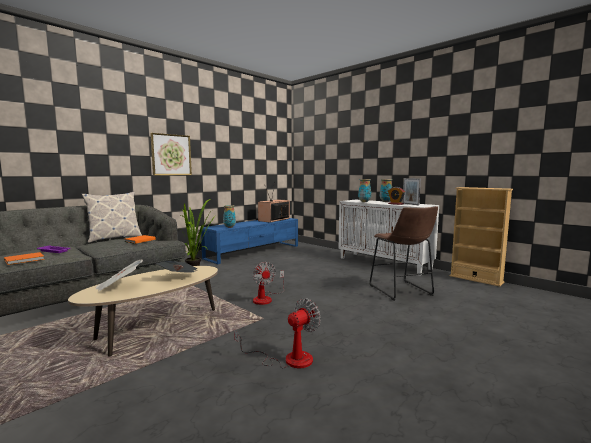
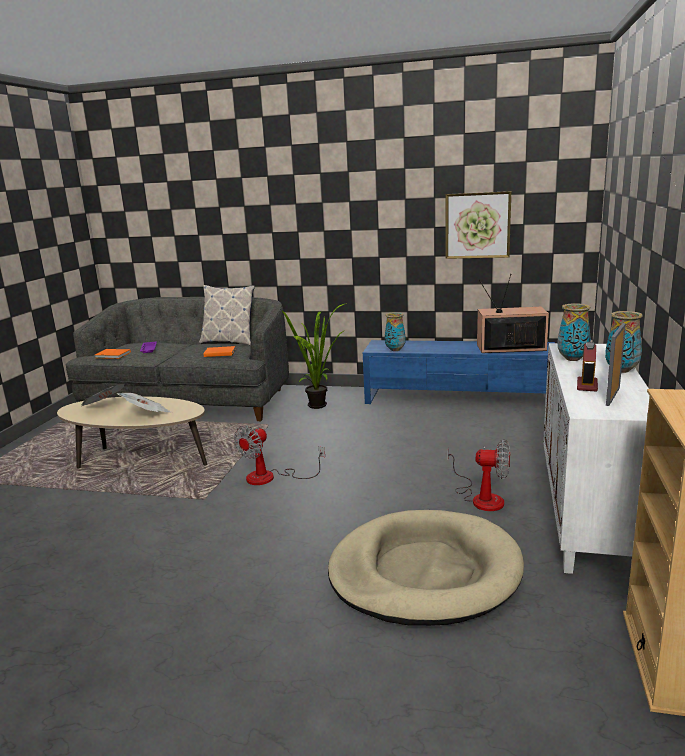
camera: 60 degrees right, 10 degrees up
(171, 155) = (327, 228): picture -> picture (477, 225)
(288, 359) = (108, 550): fan -> fan (481, 497)
(402, 291) = (424, 572): brown stool -> beige dog bed

